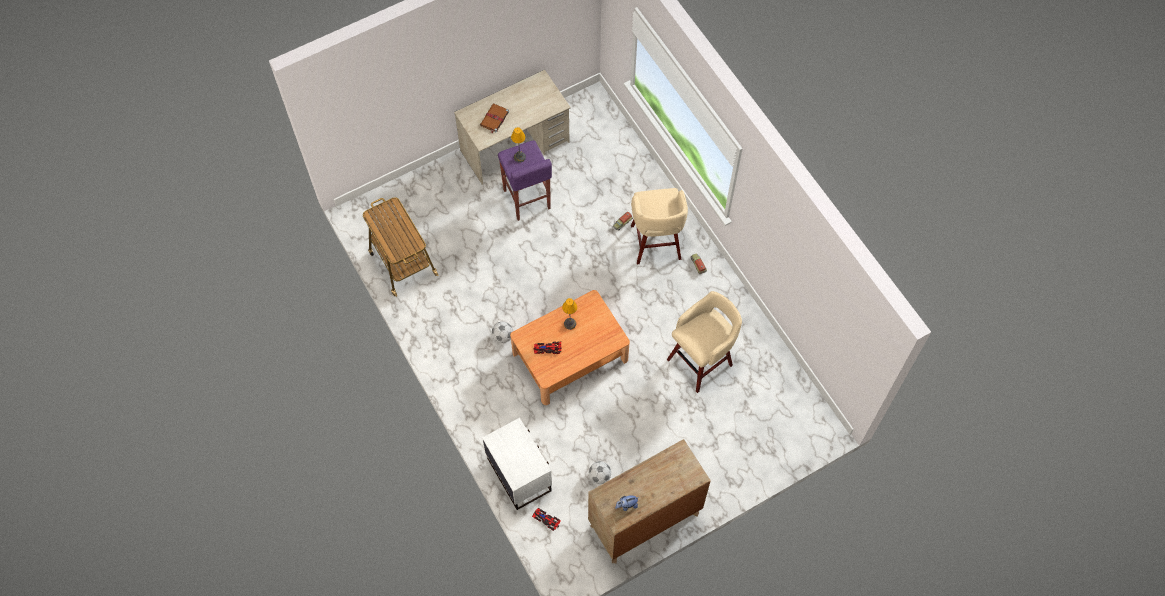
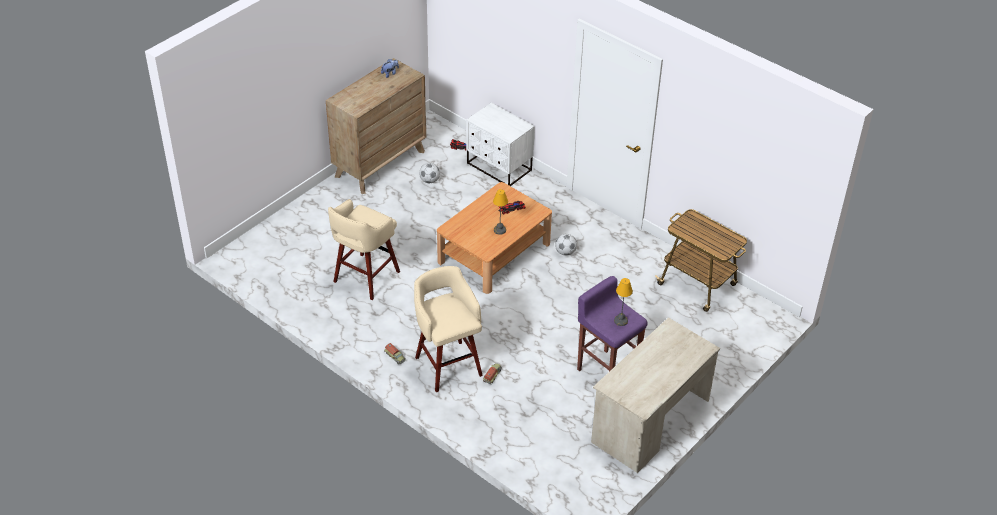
camera: 160 degrees right, 20 degrees down
(494, 119) = (671, 351): brown book -> none

